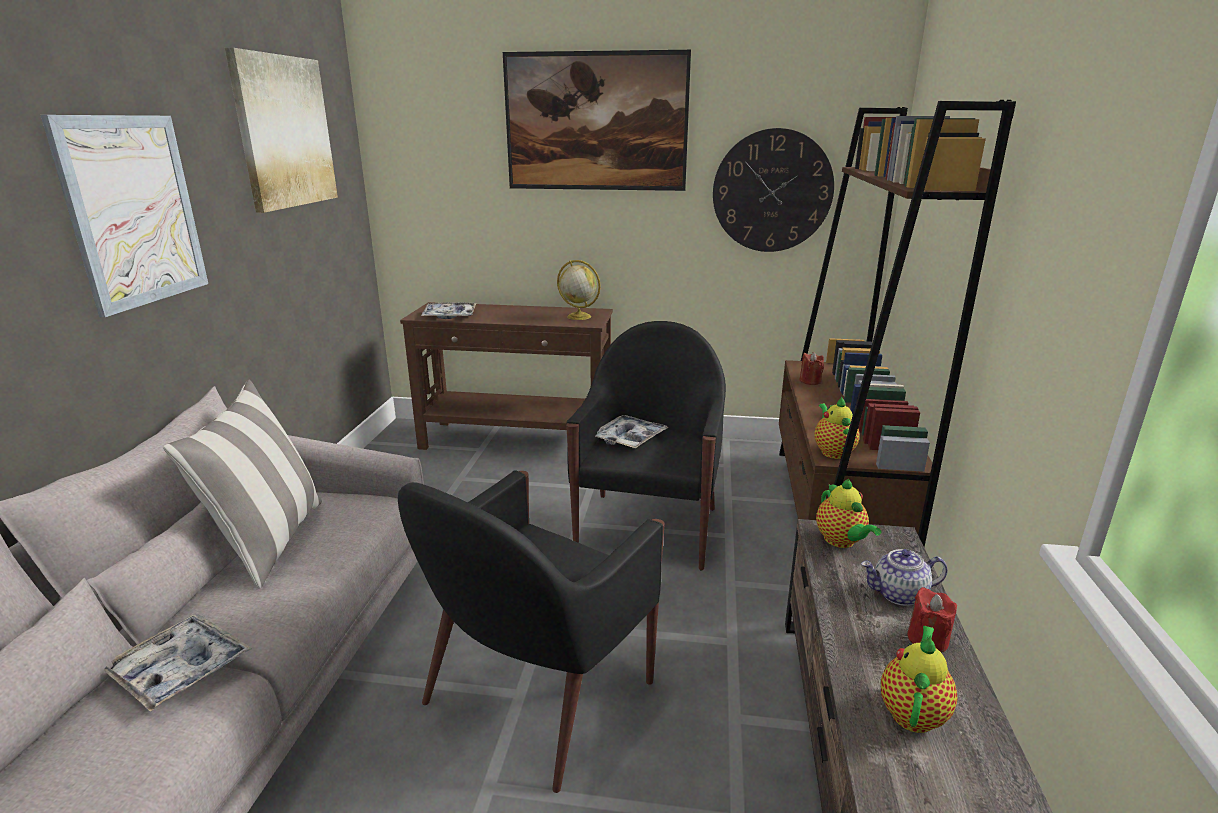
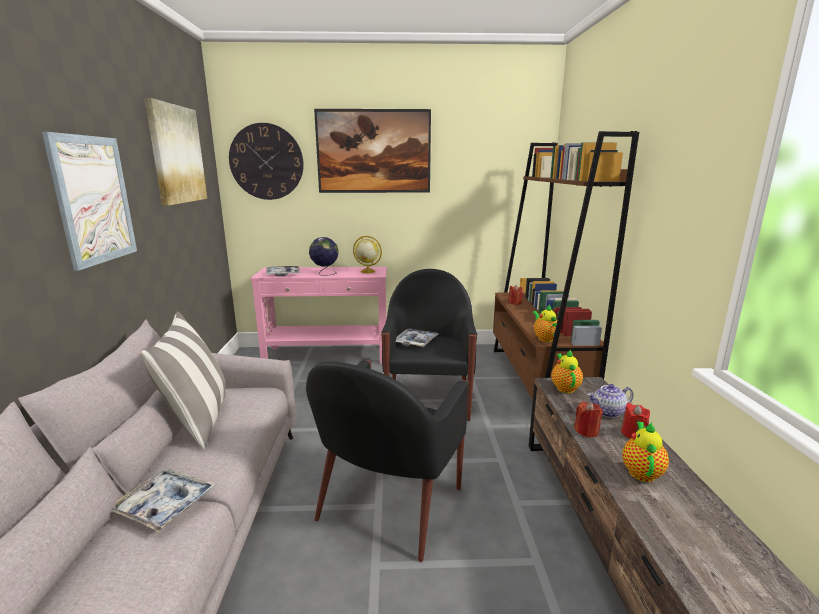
camera: 10 degrees left, 5 degrees down
(512, 318) = (325, 274): none -> globe
(517, 441) = (327, 355): brown console table -> pink console table
(772, 191) = (481, 192): wall clock -> wall clock (266, 162)
(841, 541) = (564, 387): teapot -> teapot turned 150 degrees counterclockwise
(847, 625) = (586, 431): none -> red candle

